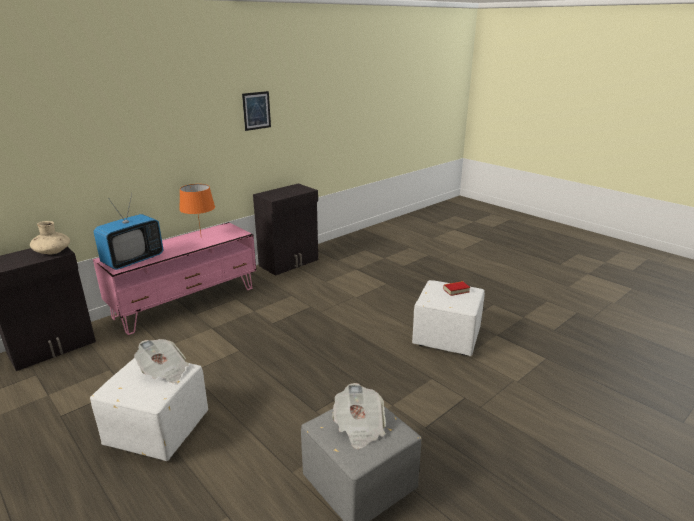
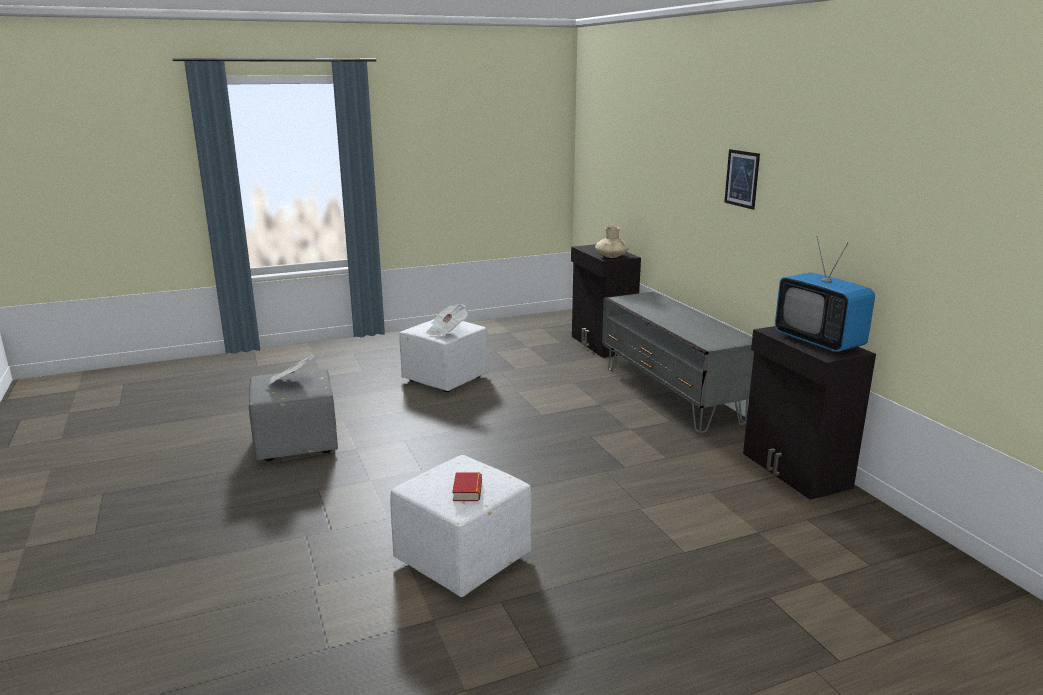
camera: 110 degrees right, 5 degrees down
(133, 260) = (640, 303): television -> television (819, 341)
(186, 302) = (671, 394): pink tv stand -> grey tv stand
(201, 237) = (702, 327): orange table lamp -> none
(256, 110) = (840, 187): picture -> picture (742, 178)

